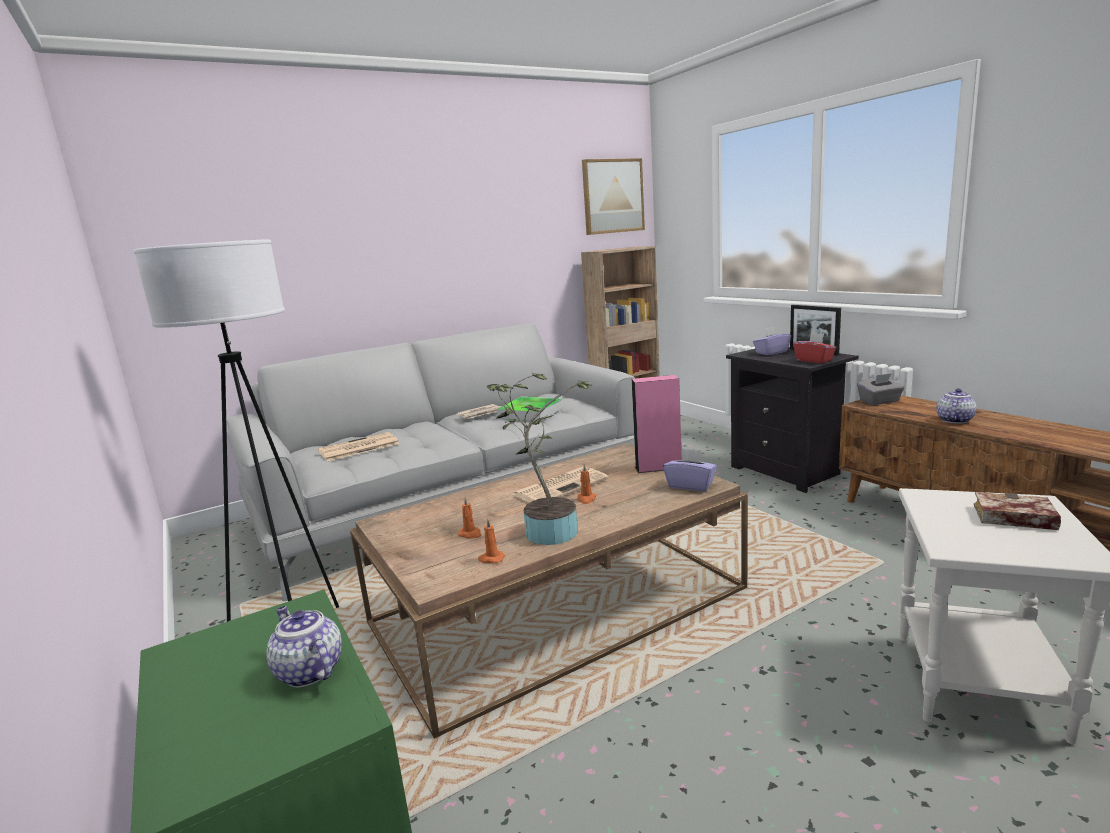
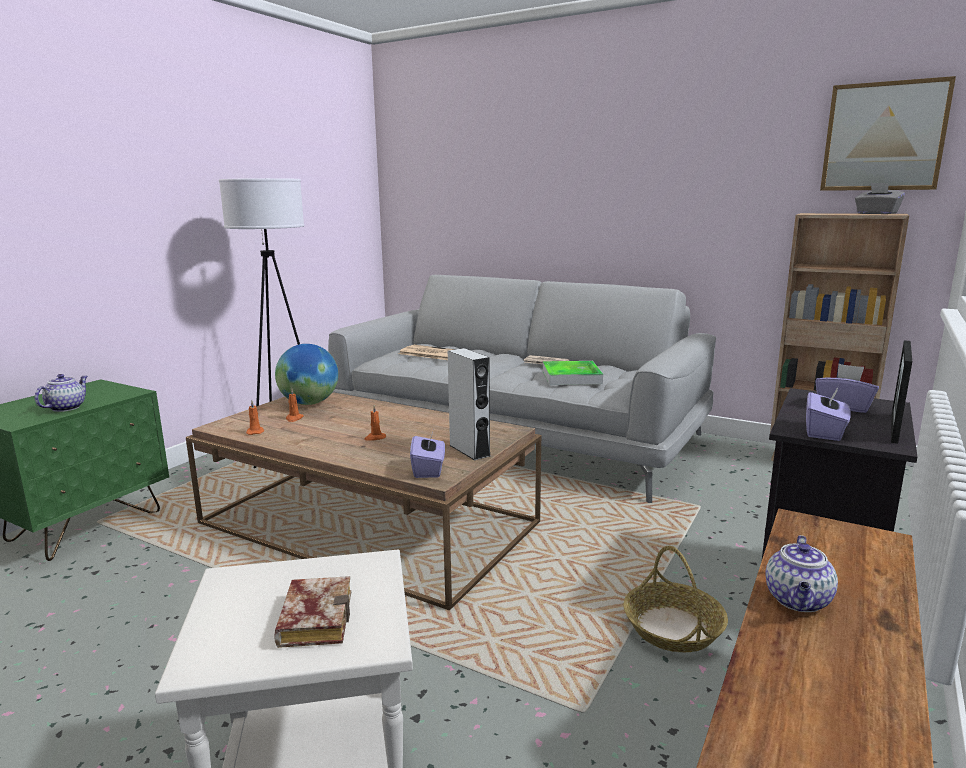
camera: 60 degrees right, 0 degrees up
(423, 523) = (309, 403): none -> globe
(547, 530) = (307, 437): potted plant -> none
(561, 486) = (398, 425): newspaper -> none
(658, 467) = (469, 450): pink speaker -> grey speaker
(802, 515) = (673, 628): none -> basket
(814, 360) = (824, 432): red tissue box -> purple tissue box
(879, 401) = (838, 534): grey tissue box -> grey tissue box (876, 213)
(954, 420) = (798, 601): teapot -> teapot turned 105 degrees clockwise

